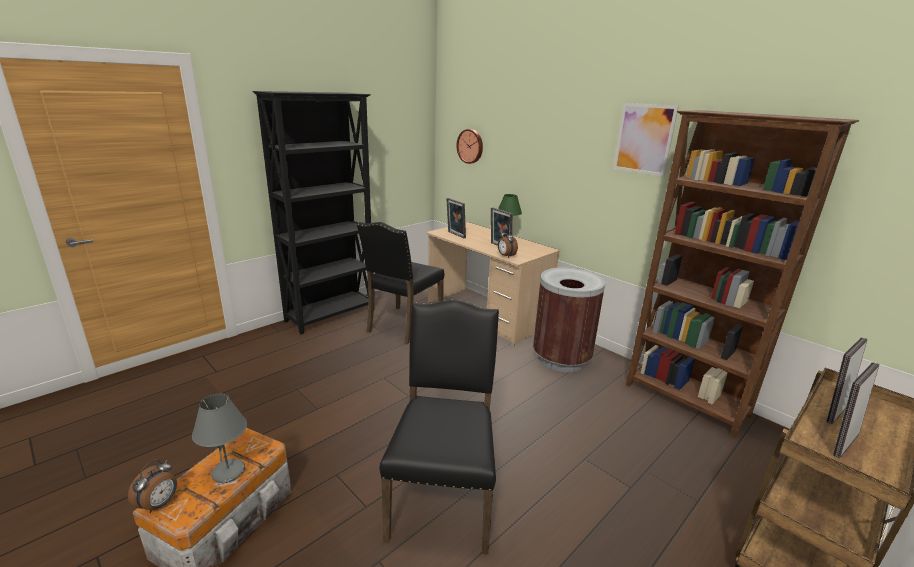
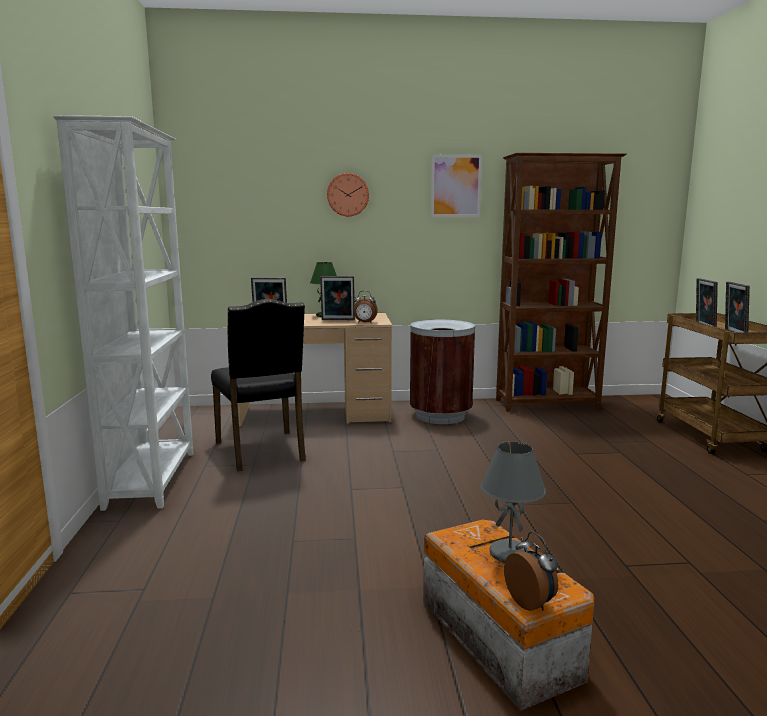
camera: 50 degrees left, 10 degrees down
(332, 315) = (153, 478): black bookcase -> white bookcase
(443, 498) = (572, 516): black chair -> none
(470, 146) = (233, 217): wall clock -> wall clock (347, 195)

